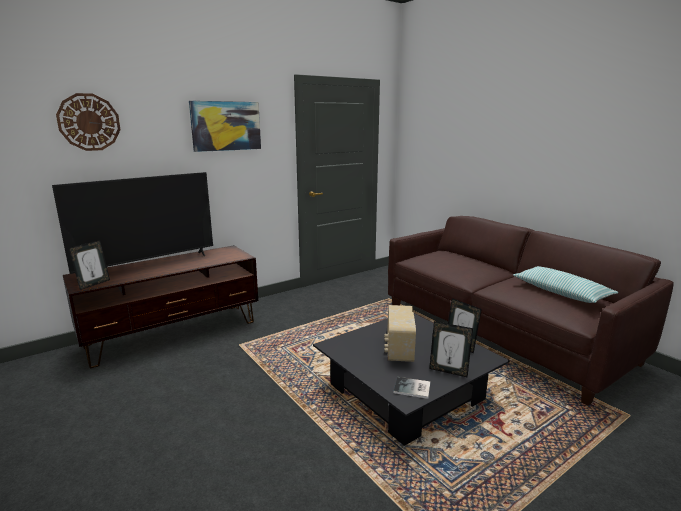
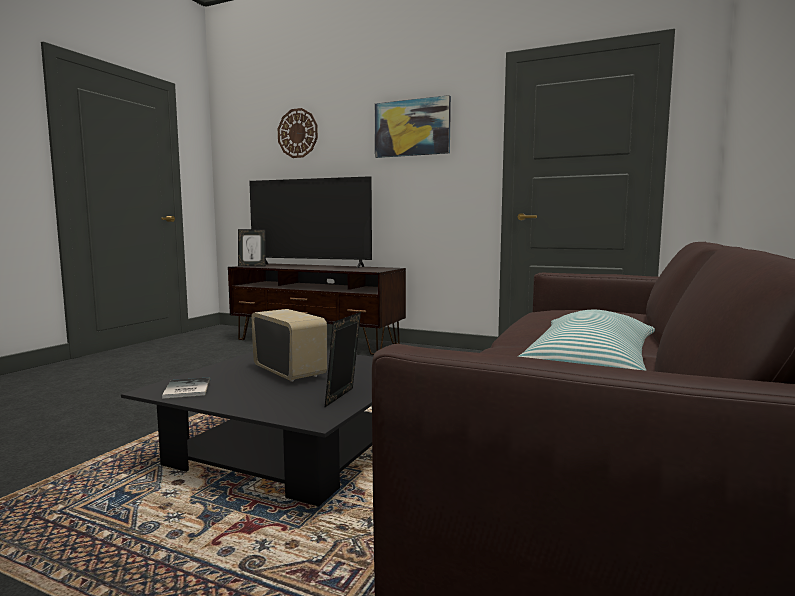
camera: 60 degrees right, 10 degrees down
(398, 350) = (290, 372): radio -> radio turned 75 degrees clockwise
(448, 371) = (248, 400): picture frame -> none

